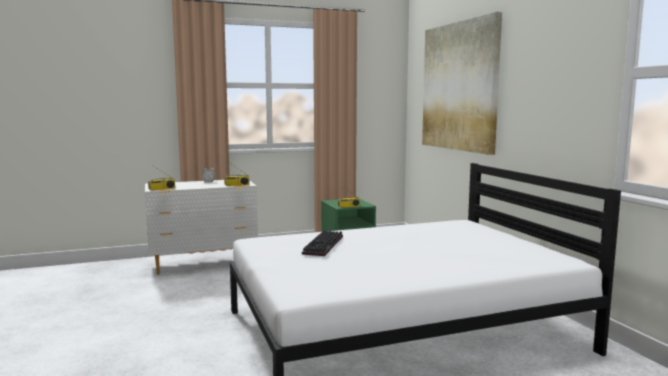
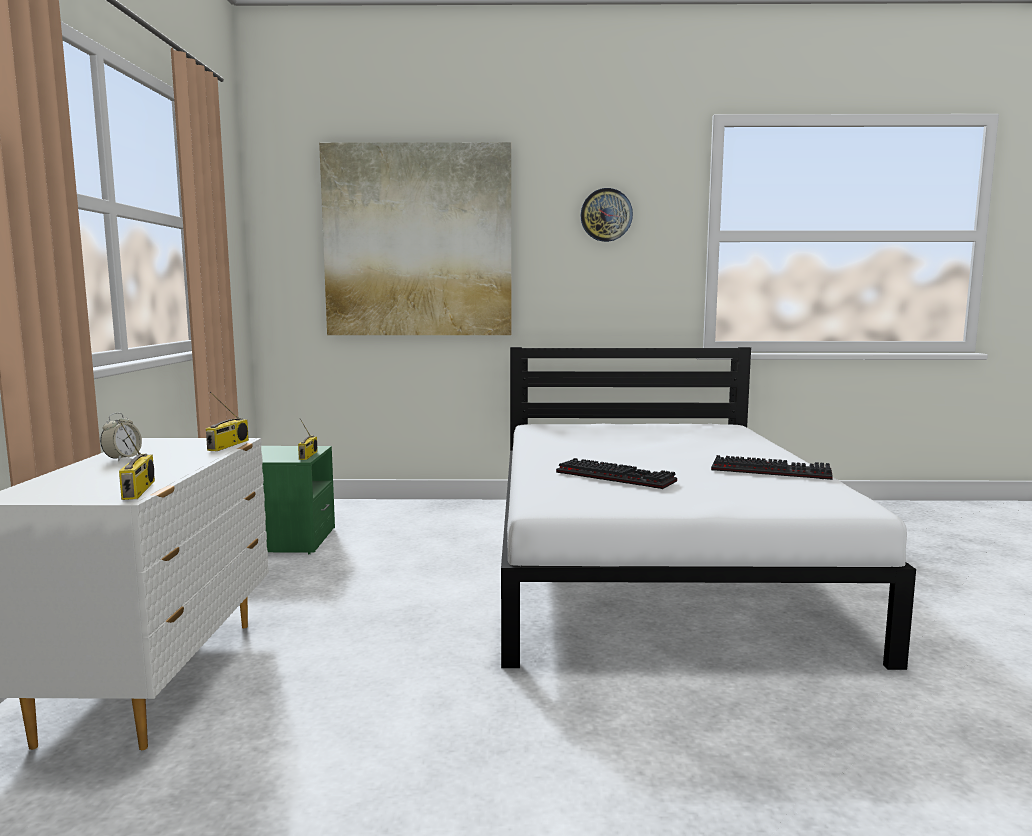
camera: 70 degrees left, 0 degrees up
(385, 276) = (772, 471): none -> keyboard
(551, 59) = (606, 215): none -> wall clock

